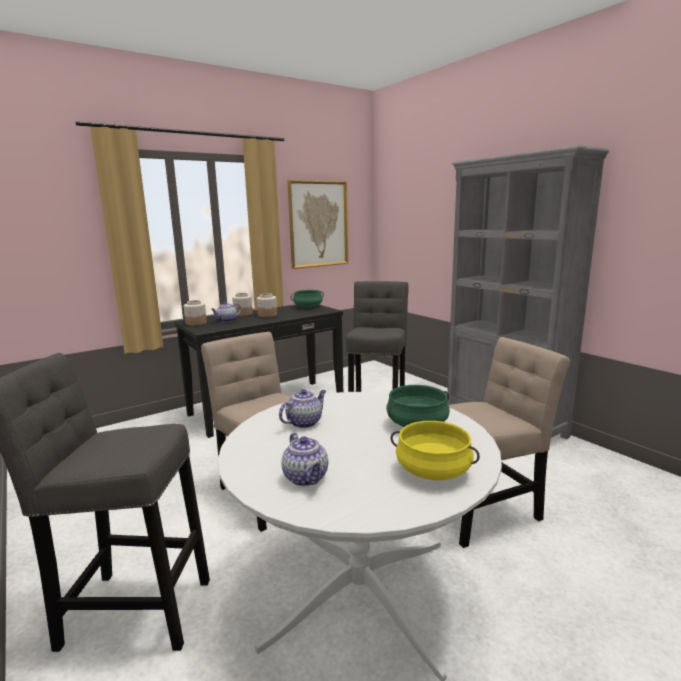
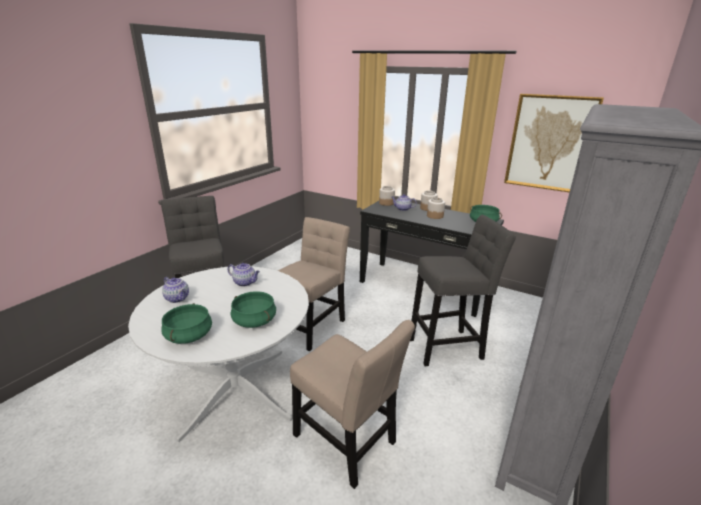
camera: 65 degrees right, 10 degrees up
(306, 478) = (178, 298): teapot -> teapot turned 90 degrees counterclockwise
(433, 471) = (188, 335): yellow cooking pot -> green cooking pot

